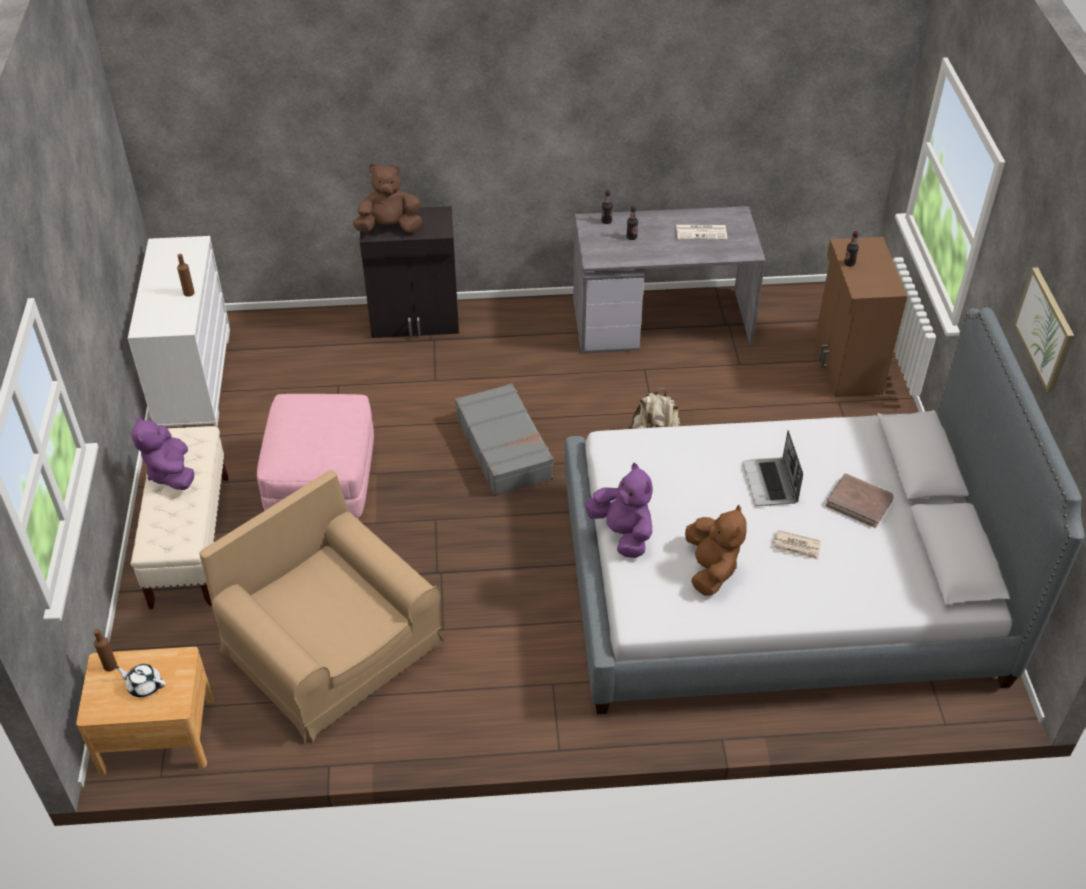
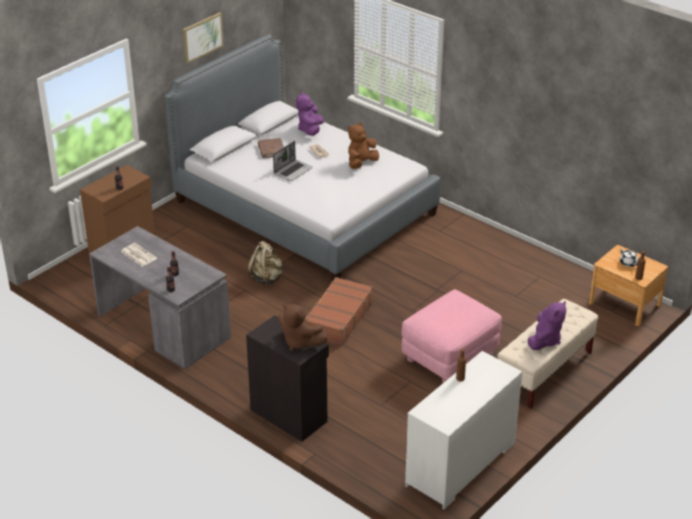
camera: 135 degrees left, 10 degrees down
(332, 647) = (517, 291): brown armchair -> none
(504, 448) = (338, 318): grey suitcase -> brown suitcase
(622, 533) = (376, 189): purple plush toy -> purple plush toy (310, 130)

